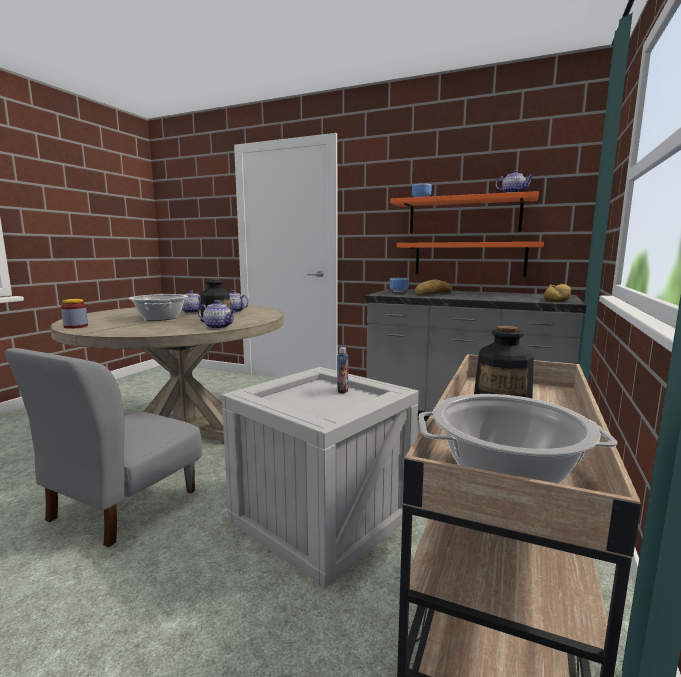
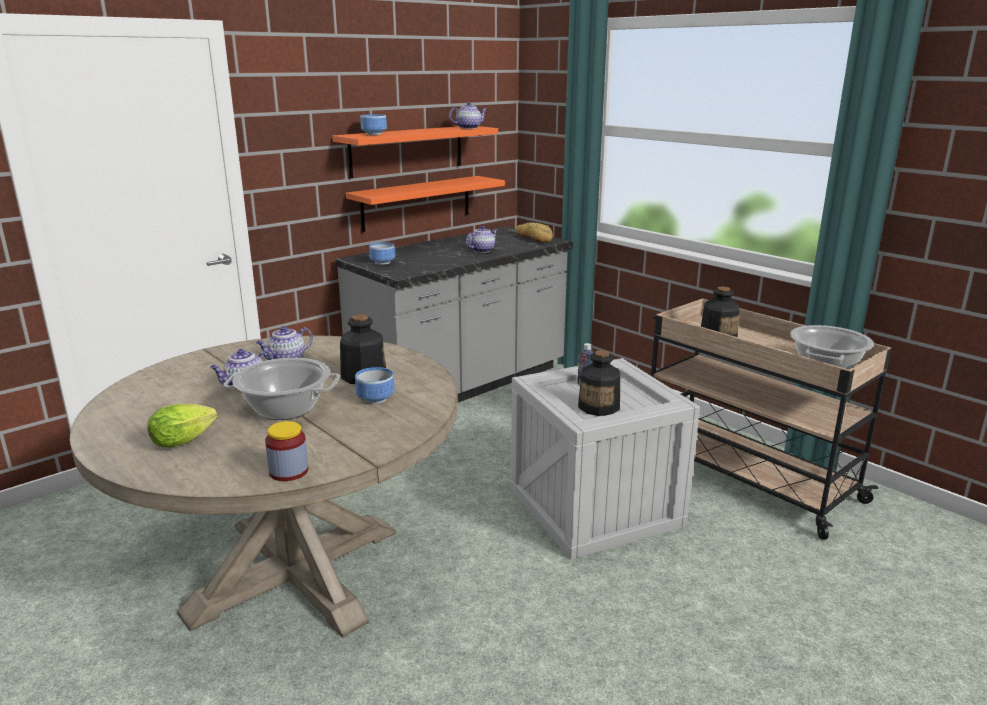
camera: 65 degrees left, 10 degrees up
(119, 315) = (186, 440): none -> lettuce
(122, 505) = (488, 633): grey chair -> none
(179, 325) = (375, 399): none -> bowl
(219, 327) = (423, 379): teapot -> teapot (482, 250)
(296, 400) = (599, 407): none -> bottle
(432, 293) = (427, 257): bread -> none

